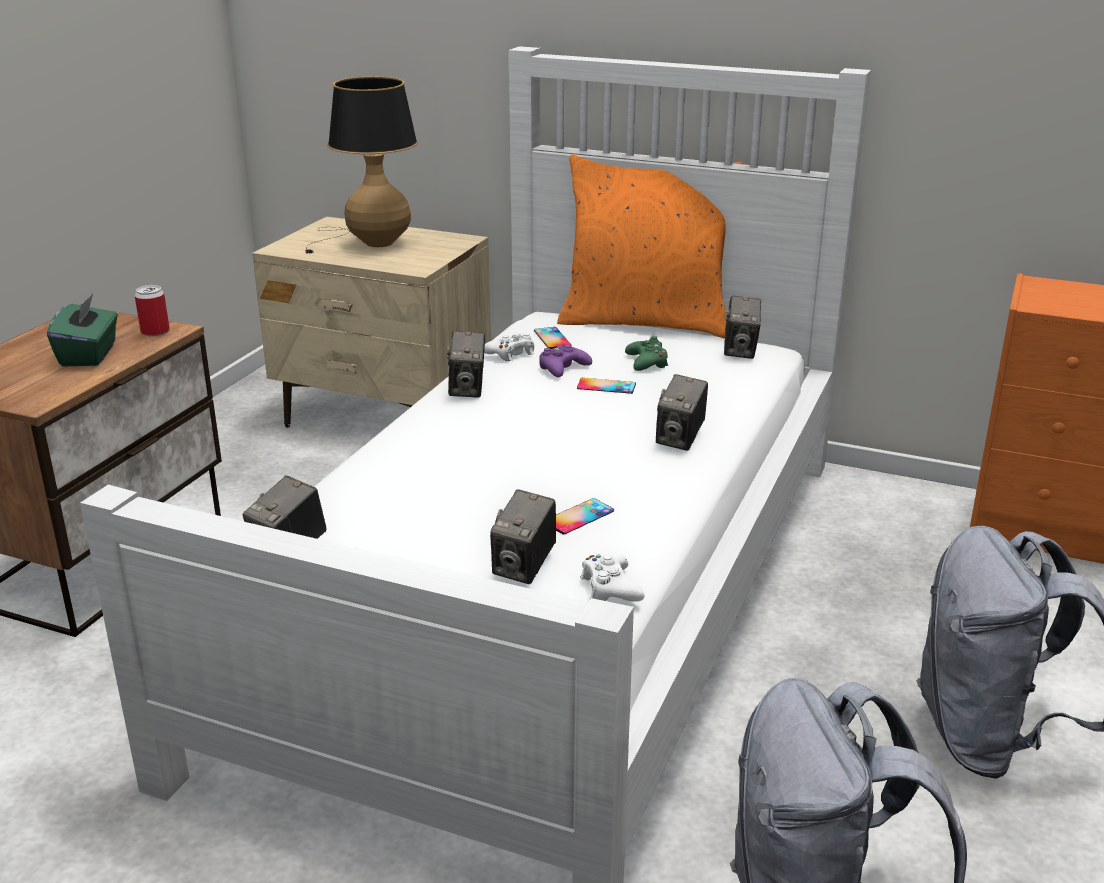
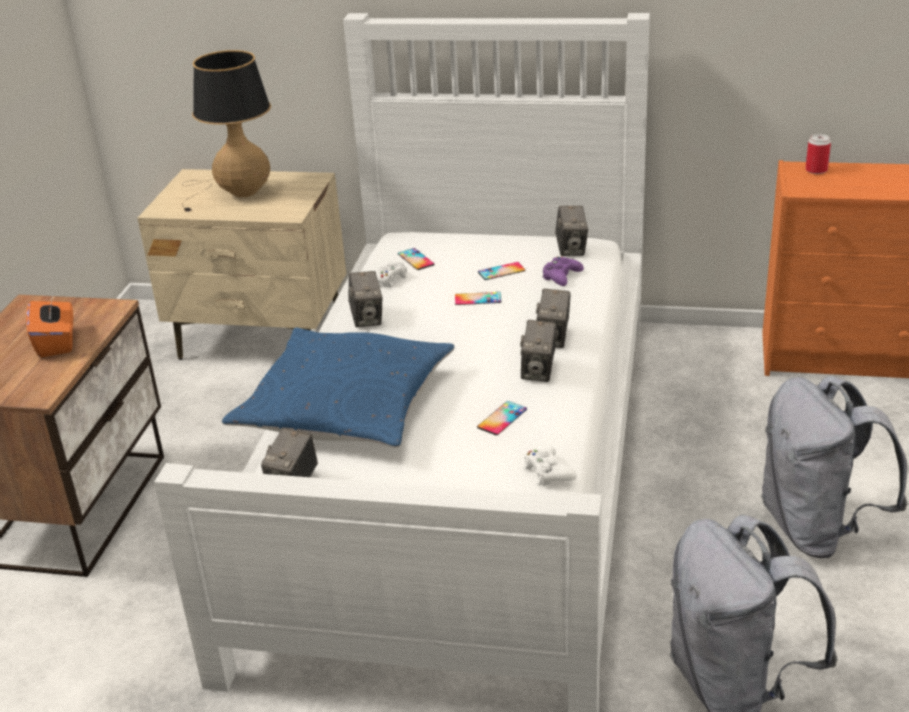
camera: 10 degrees left, 5 degrees up
(89, 355) = (57, 342): green tissue box -> orange tissue box
(155, 332) = (100, 311): can -> can (816, 170)
(396, 475) = (345, 406): none -> blue pillow
(524, 567) = (478, 467): camera -> camera (539, 371)
(563, 368) = (436, 287): purple game controller -> purple game controller (561, 276)
(645, 322) = (484, 231): orange pillow -> none
(647, 362) = (501, 271): green game controller -> phone

